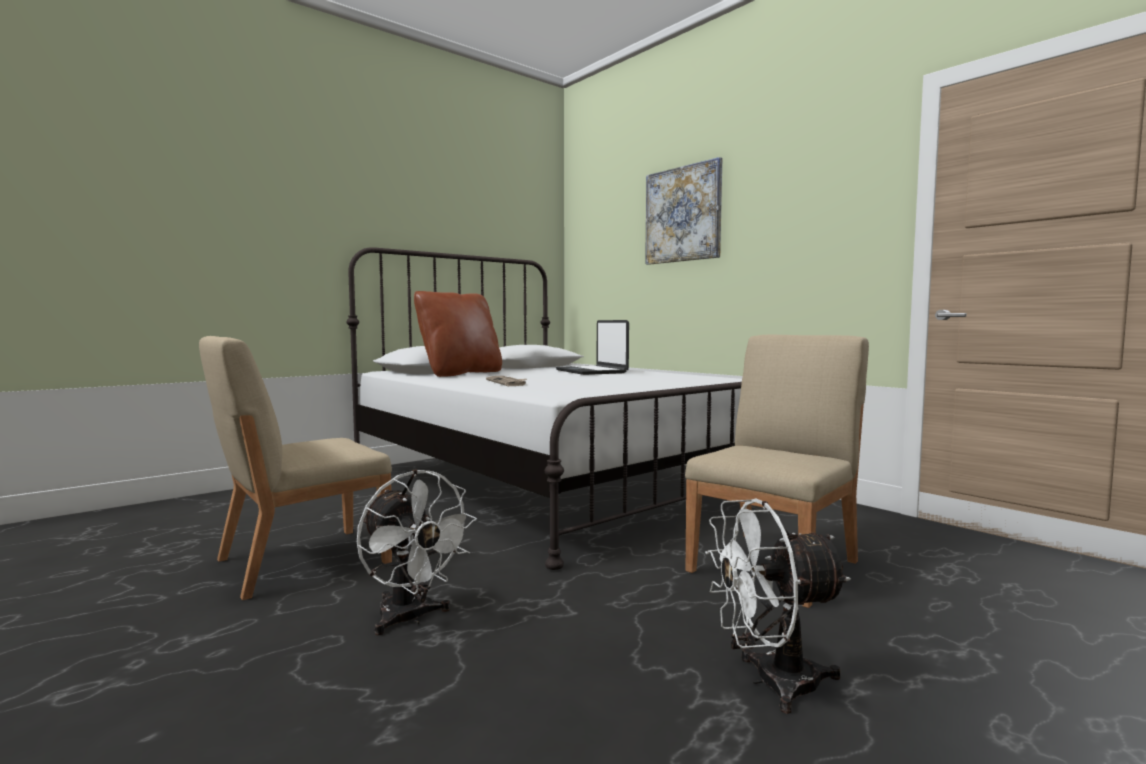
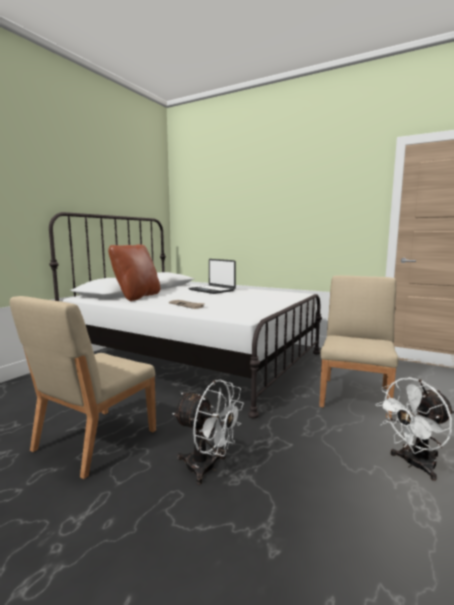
camera: 20 degrees left, 5 degrees up
(683, 214) = (254, 196): picture -> none

